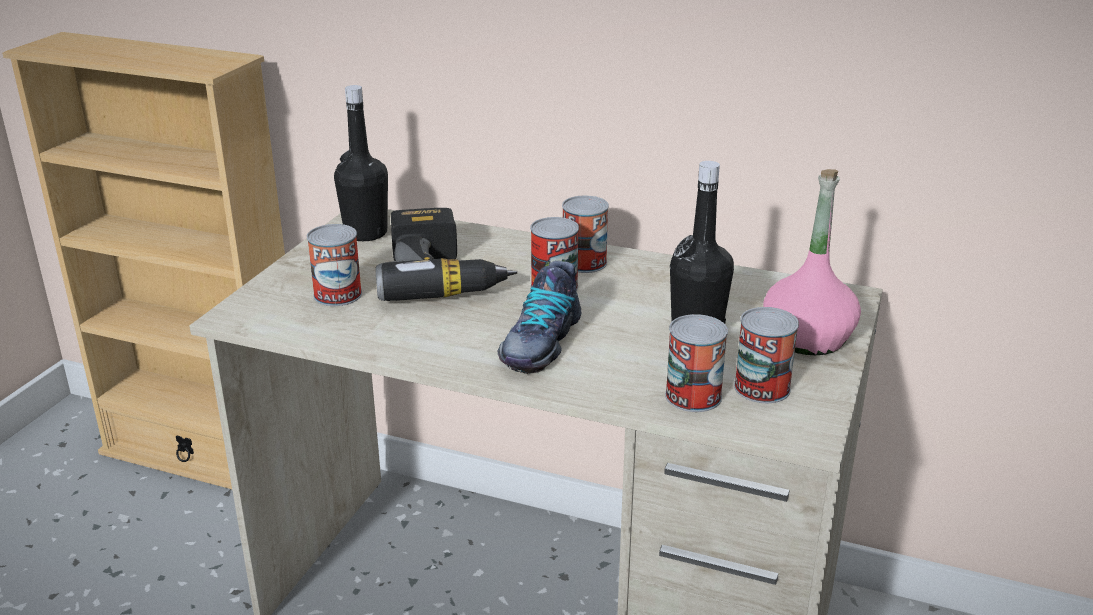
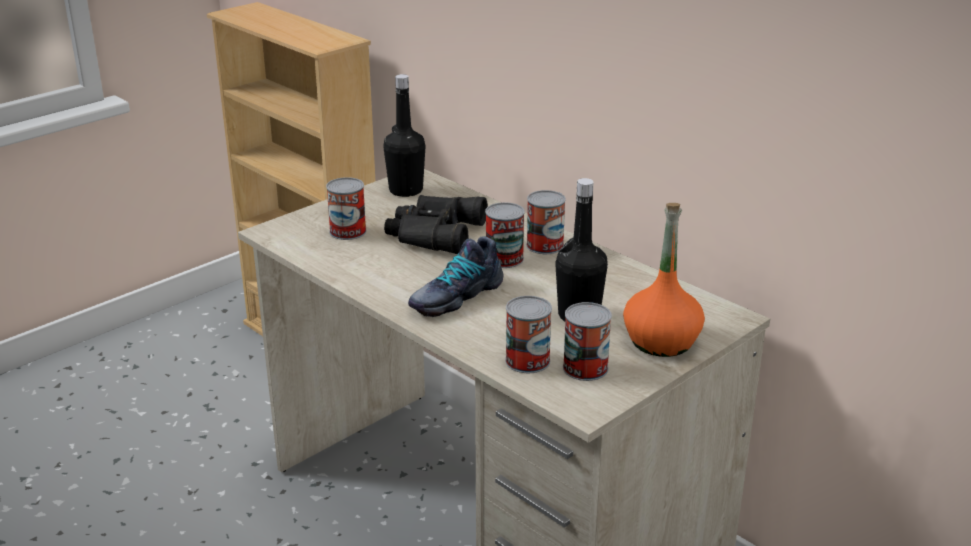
camera: 25 degrees right, 0 degrees up
(444, 275) = (432, 233): power drill -> black binoculars
(807, 338) = (661, 341): pink bottle -> orange bottle

